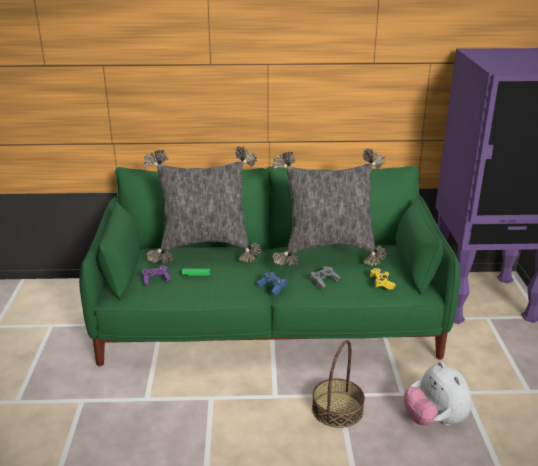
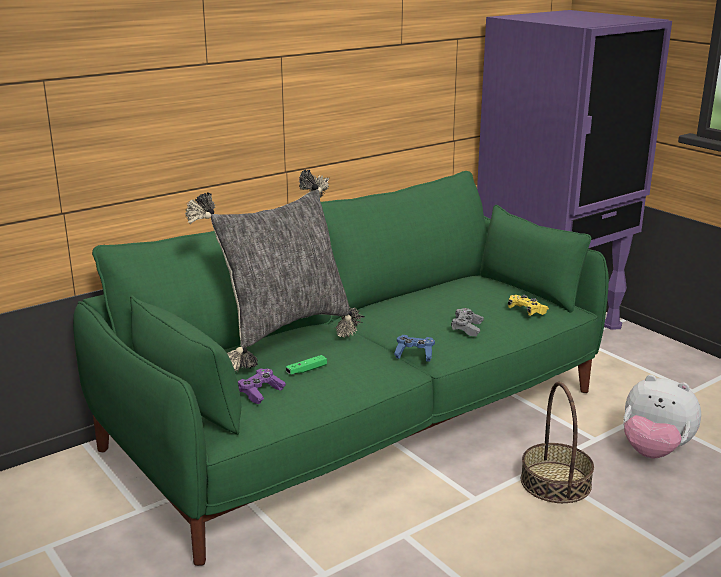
camera: 35 degrees left, 5 degrees down
(327, 258) = (433, 305): pillow -> none

